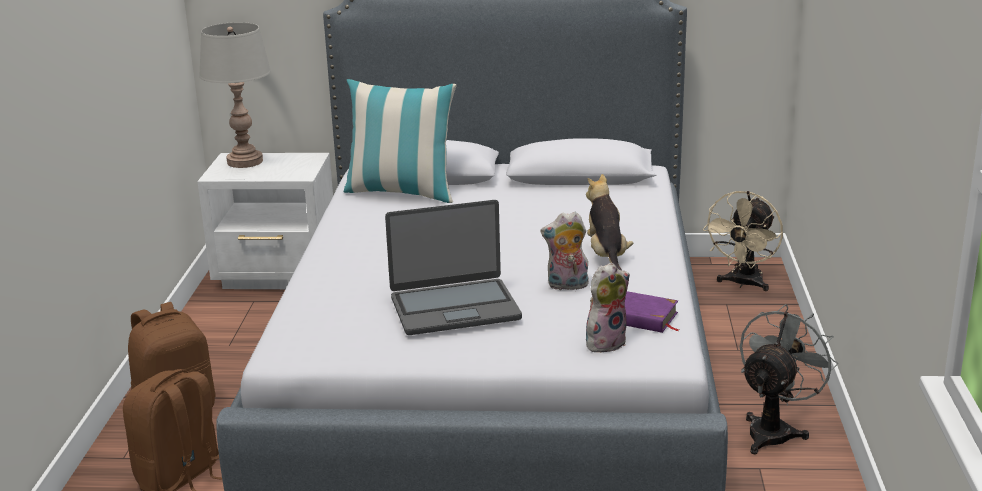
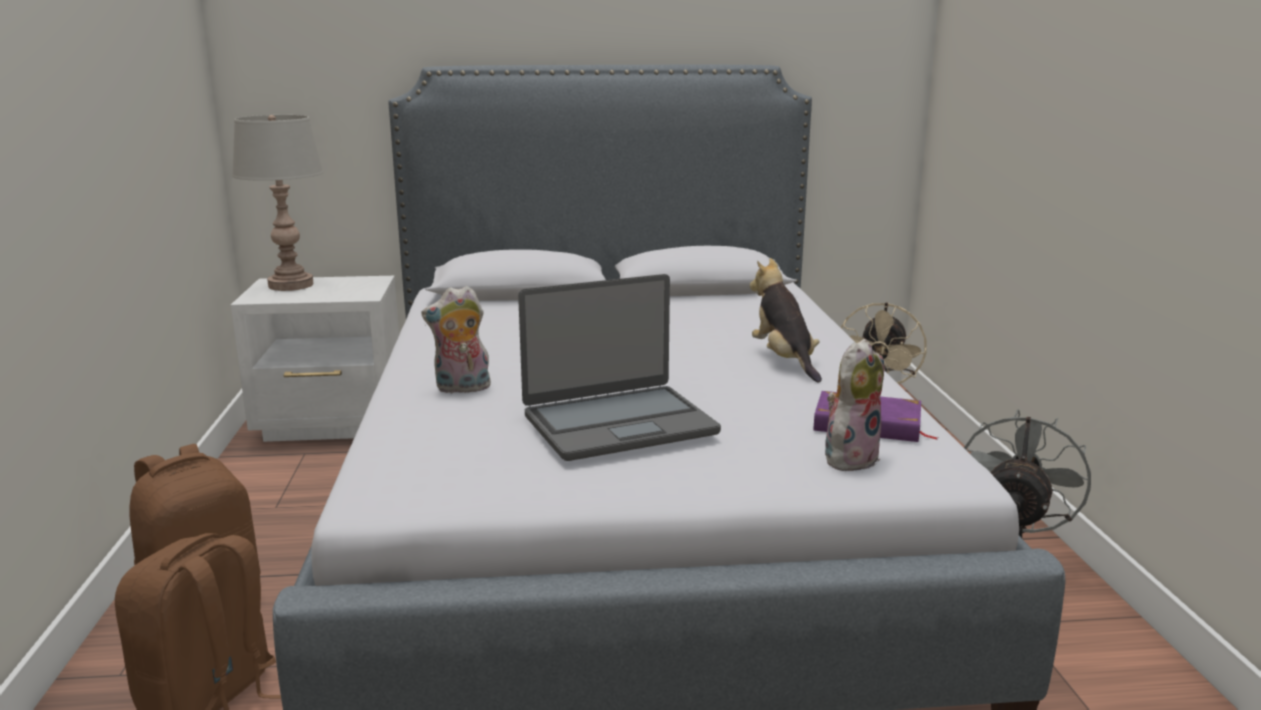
camera: 10 degrees left, 5 degrees down
(401, 192) = (495, 307): pillow -> none
(567, 286) = (754, 394): plush toy -> plush toy (461, 389)

